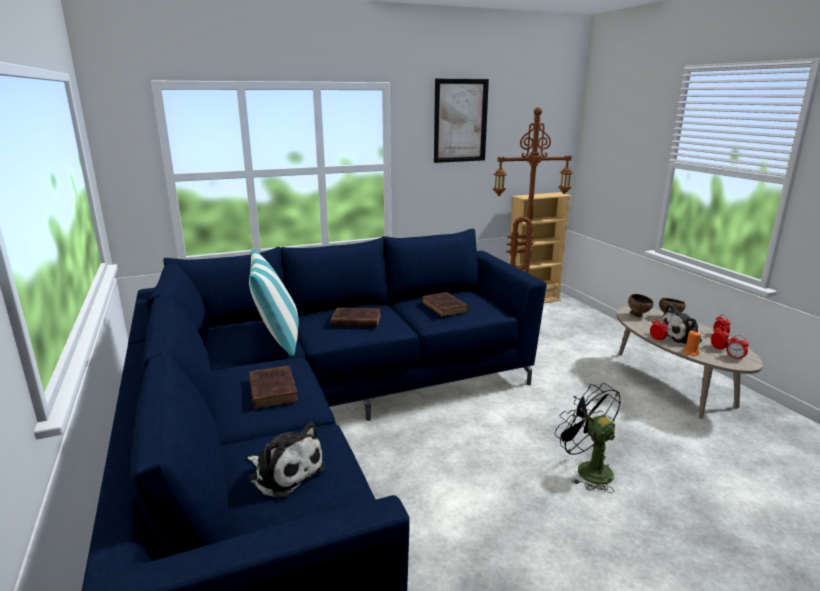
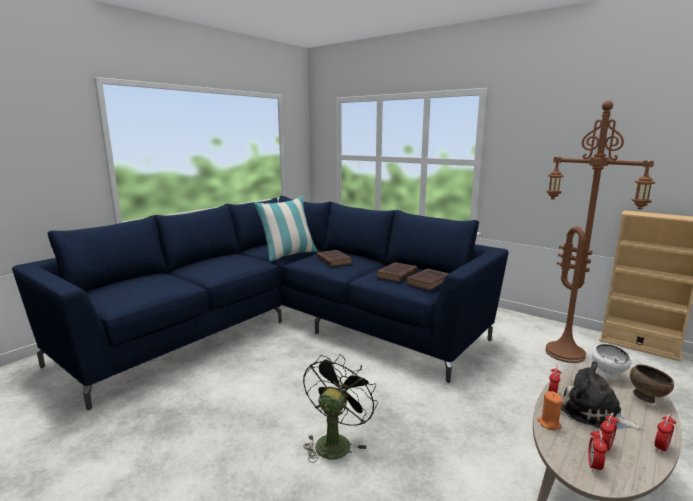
camera: 60 degrees right, 5 degrees down
(272, 389) = (222, 265): brown book -> brown book (428, 281)
(284, 472) = (141, 286): plush toy -> none
(460, 121) = (560, 122): picture -> none
(638, 315) = (608, 375): brown bowl -> white bowl

